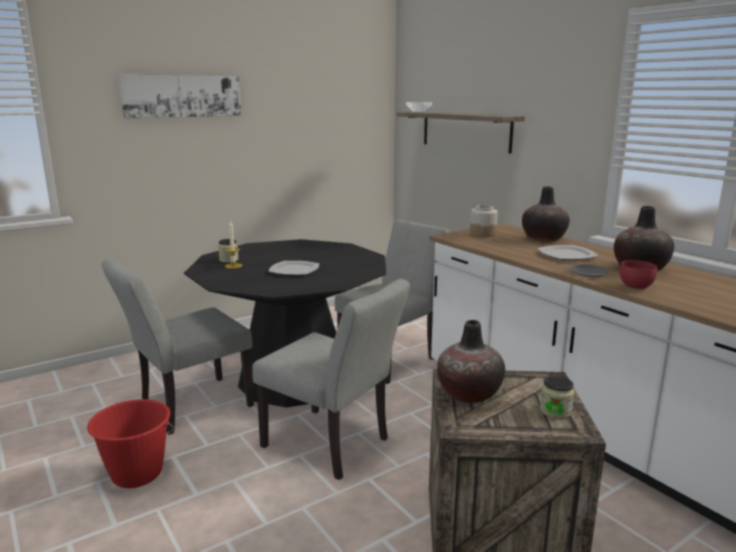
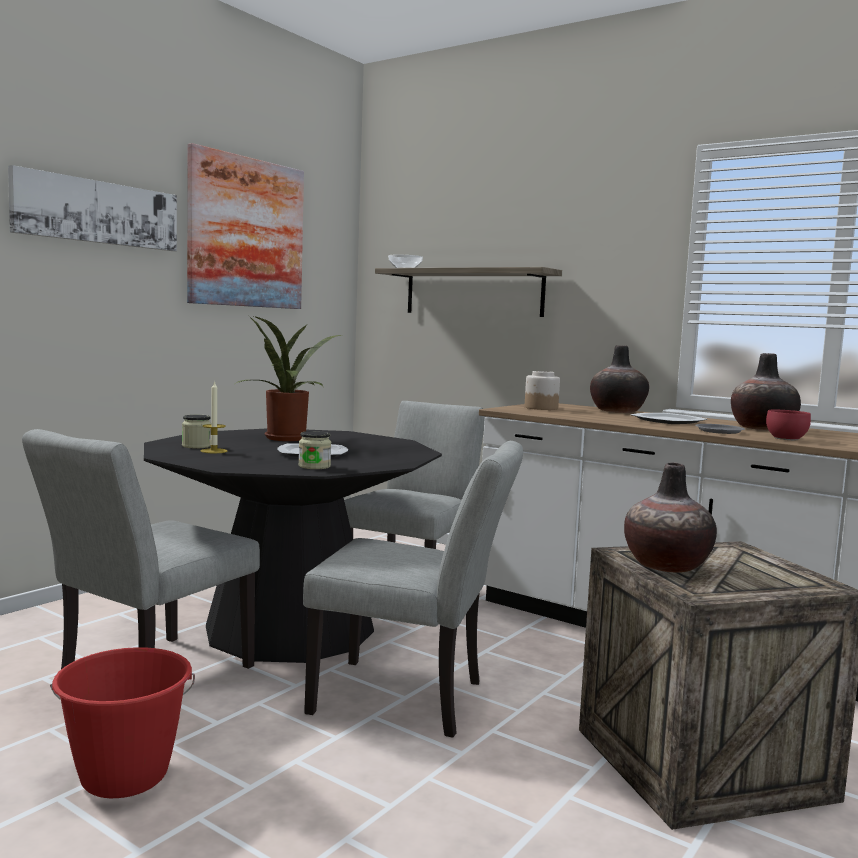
camera: 20 degrees left, 10 degrees down
(296, 253) = (288, 439): none -> potted plant
(297, 94) = (246, 233): none -> picture
(555, 411) = (780, 572): jar -> jar (314, 466)

